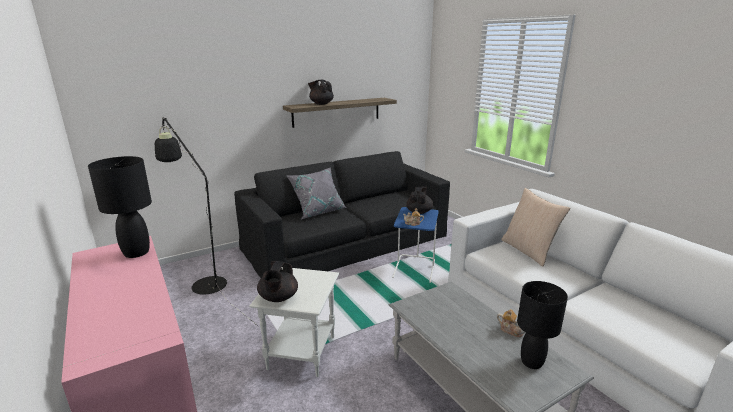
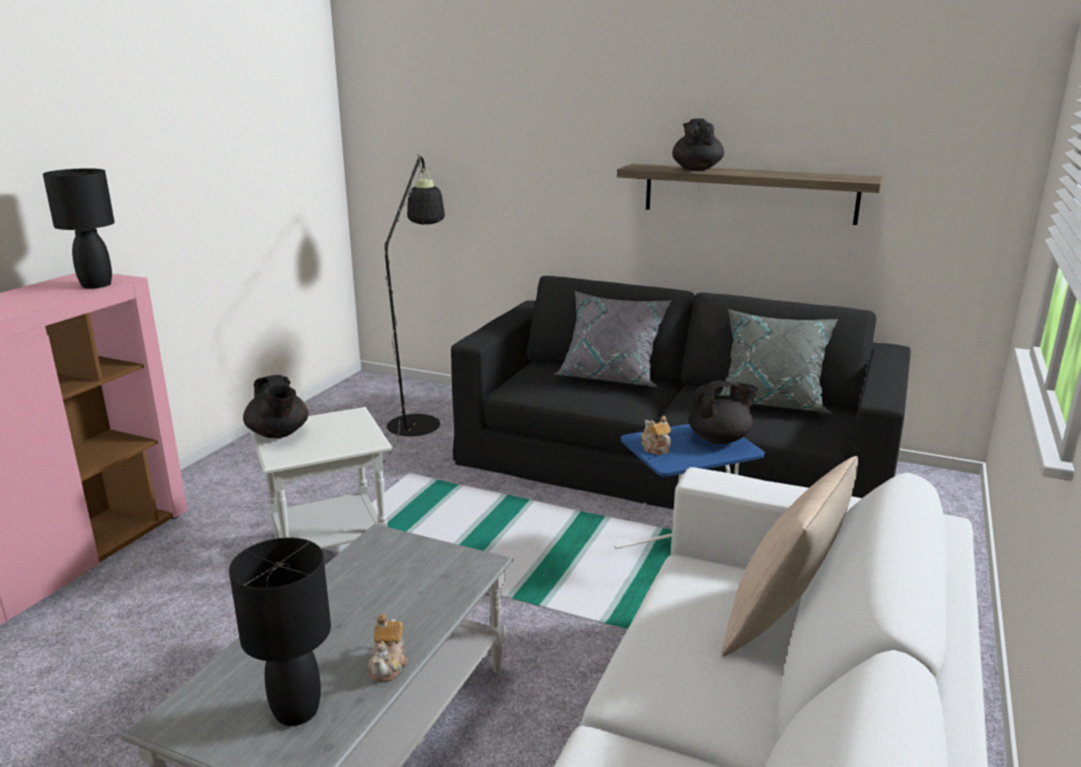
camera: 55 degrees right, 0 degrees up
(278, 298) = (278, 434): black teapot -> black teapot turned 90 degrees counterclockwise
(384, 197) = (771, 401): none -> grey pillow

